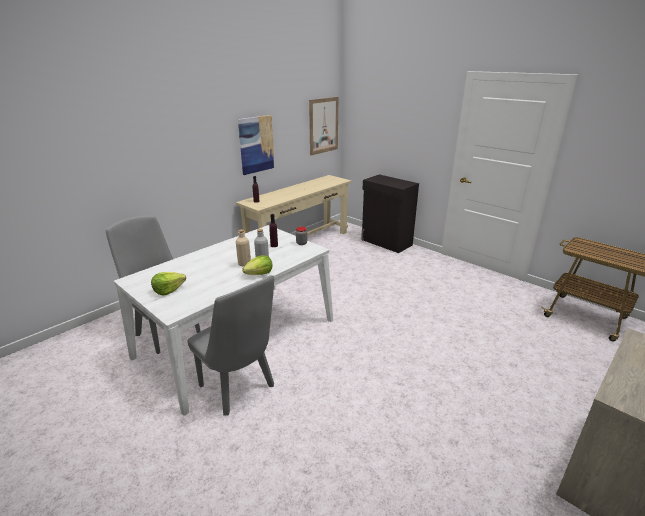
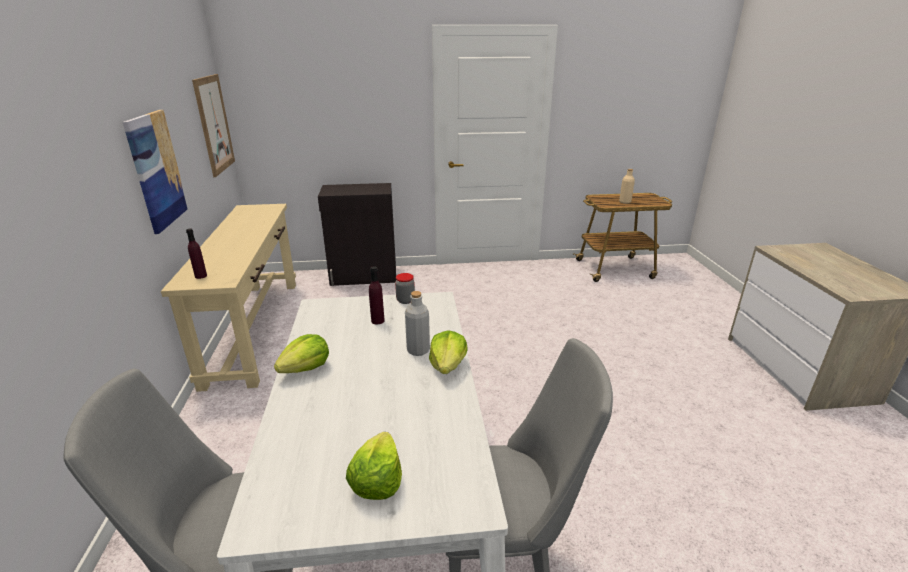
camera: 50 degrees left, 0 degrees up
(219, 248) = (306, 368): none -> lettuce
(244, 264) = (396, 365): beige bottle -> beige bottle (625, 202)

